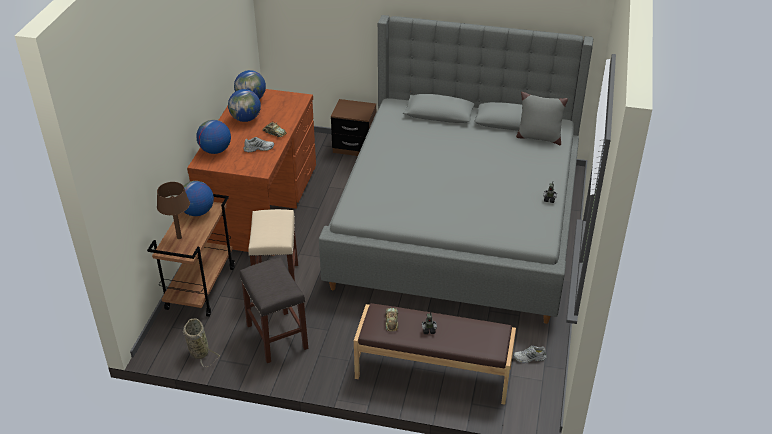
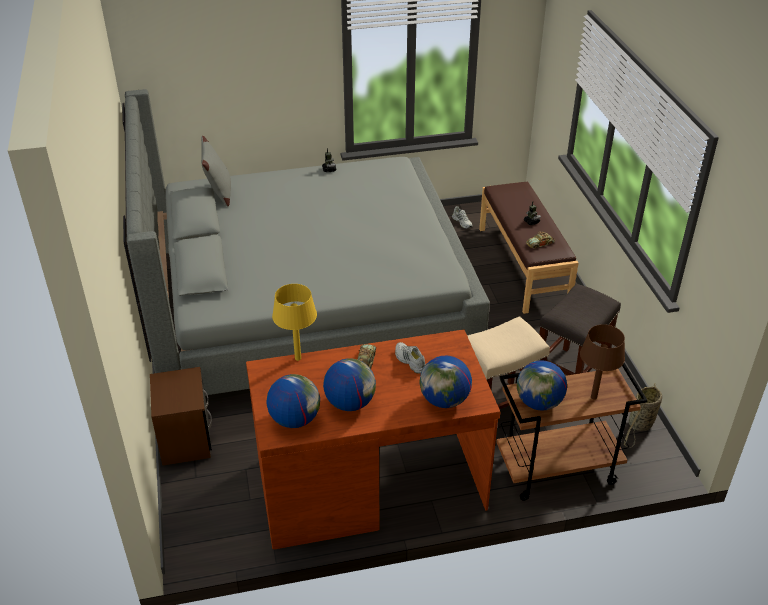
camera: 115 degrees left, 0 degrees up
(299, 111) = (298, 358): none -> yellow table lamp

